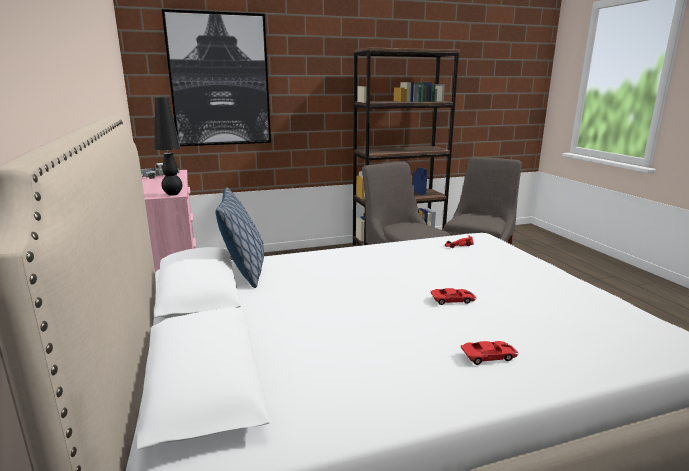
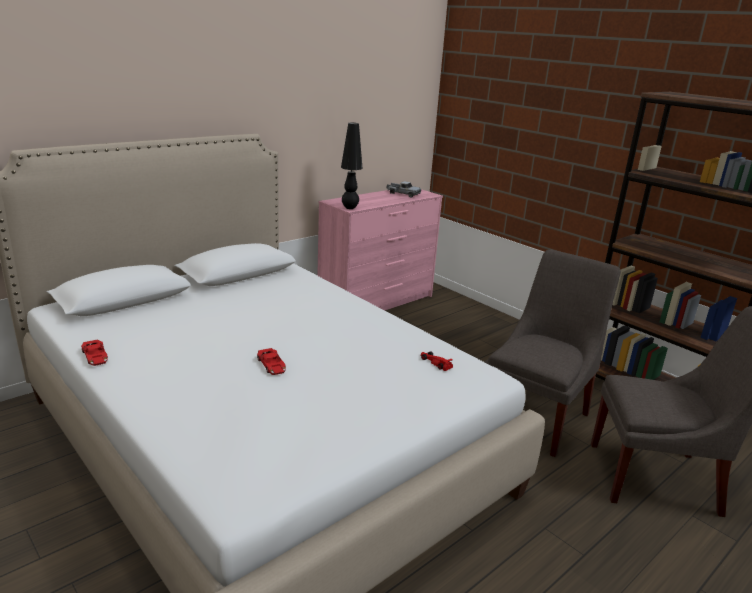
camera: 65 degrees right, 5 degrees up
(220, 80) = (509, 111): picture -> none
(244, 272) = (282, 279): pillow -> none
(489, 356) = (172, 386): red toy car -> red toy car (95, 356)

